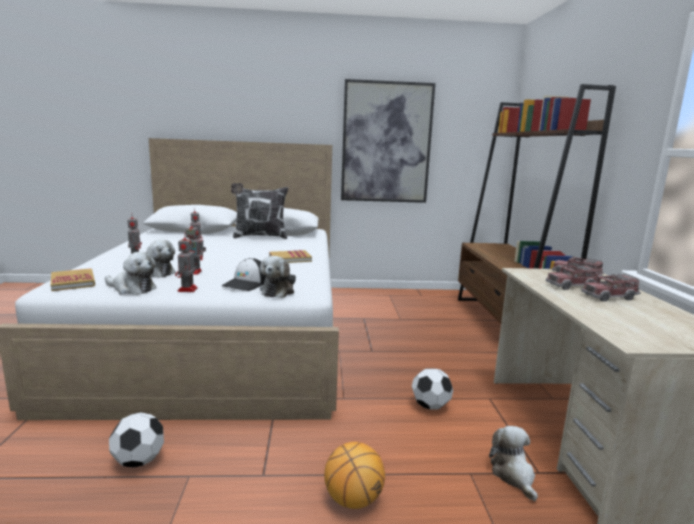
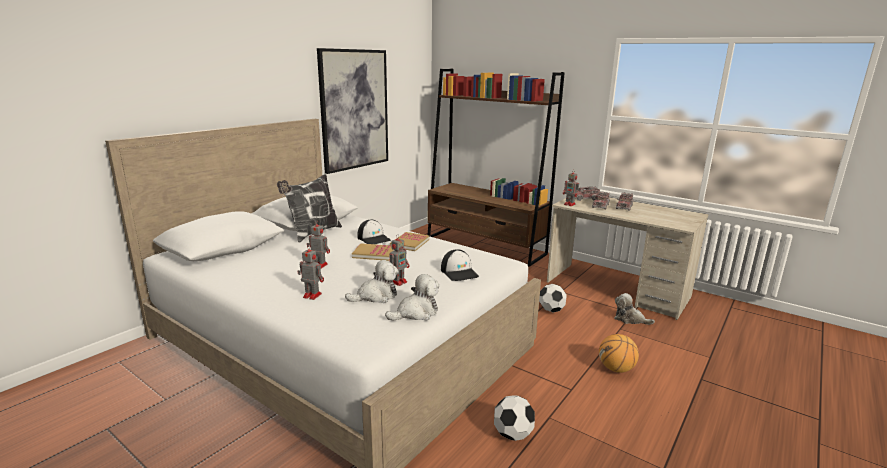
camera: 50 degrees left, 5 degrees up
(73, 282) = (354, 334): book -> book (374, 254)
(187, 290) = (448, 294): toy robot -> toy robot (570, 204)
(278, 291) = (490, 268): plush toy -> none
(279, 249) = (374, 238): none -> cap

